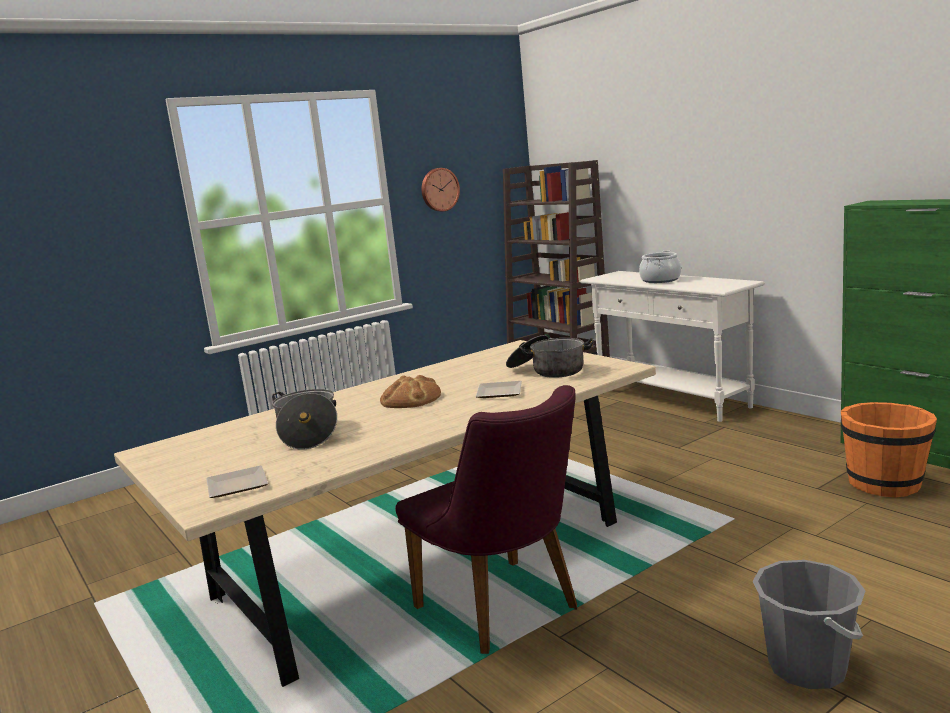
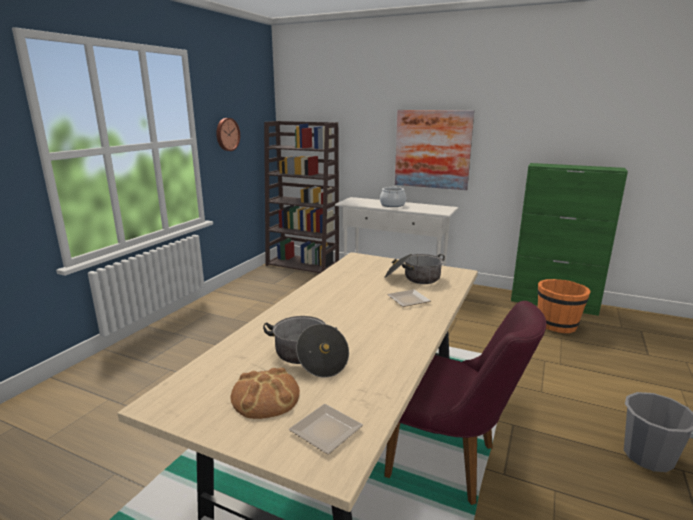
camera: 30 degrees left, 5 degrees up
(410, 398) = (346, 311): bread -> bread (266, 396)
(724, 189) = (432, 149): none -> picture

